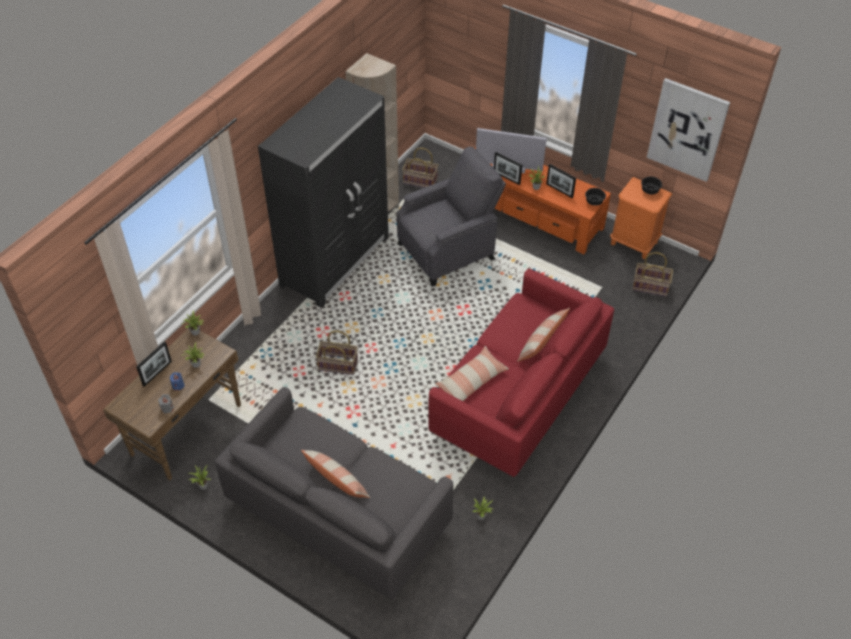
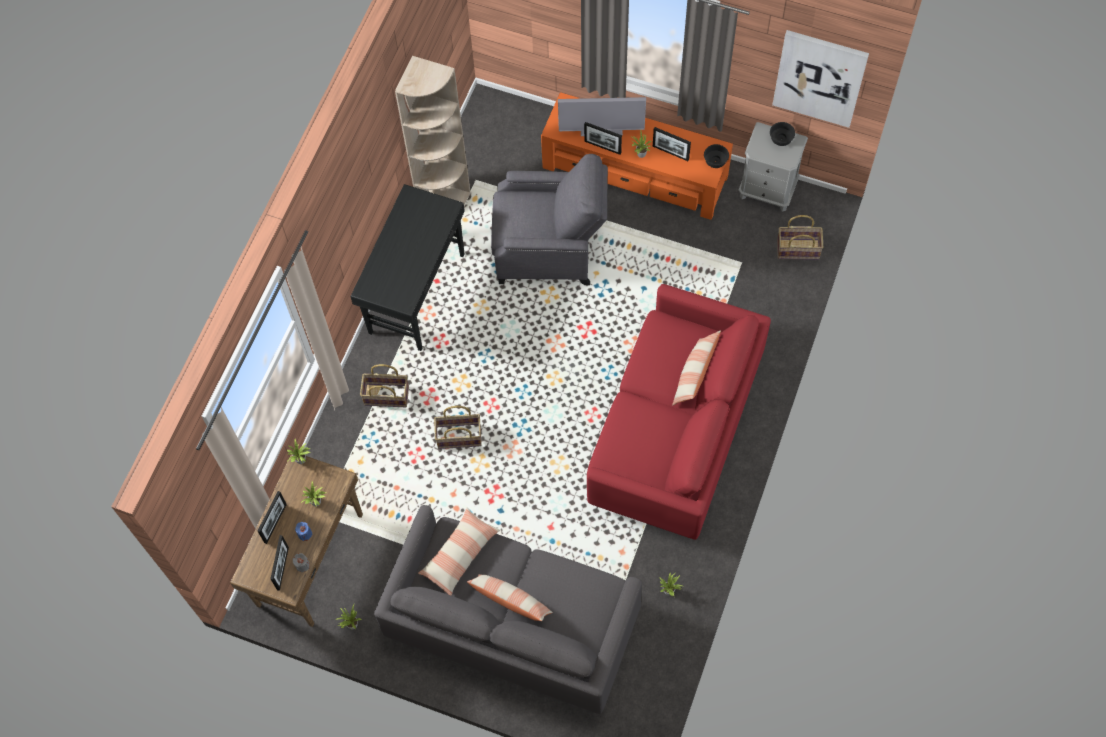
camera: 10 degrees left, 15 degrees up
(150, 407) = (282, 568): none -> picture frame
(336, 261) = (417, 293): black cabinet -> black console table
(420, 181) = (487, 152): basket -> basket (386, 396)
(449, 250) = (549, 248): grey armchair -> grey armchair turned 45 degrees clockwise
(471, 381) = (627, 442): pillow -> pillow (459, 554)
(634, 243) = (767, 190): orange nightstand -> grey nightstand

